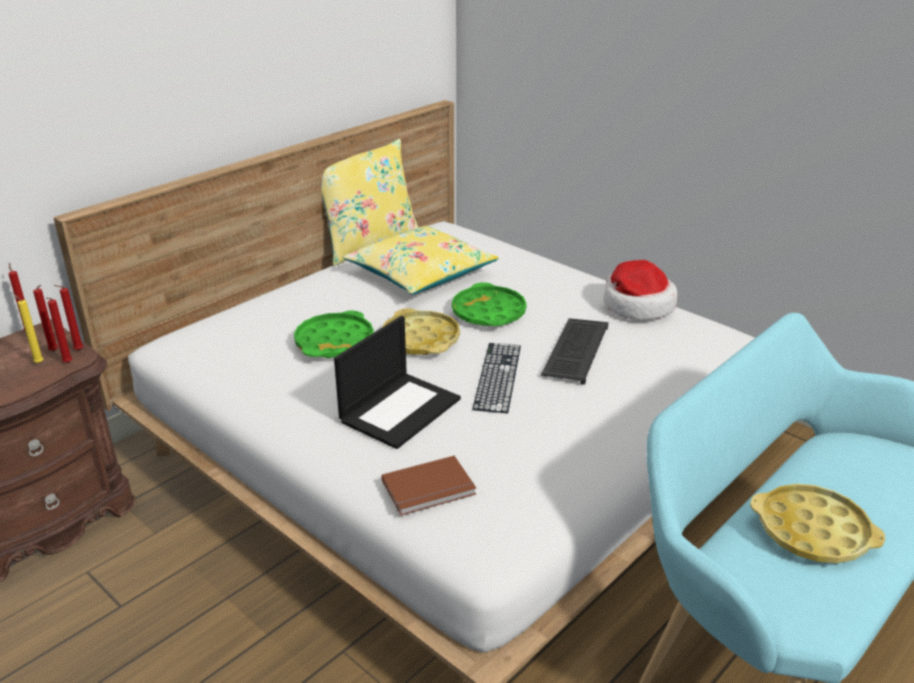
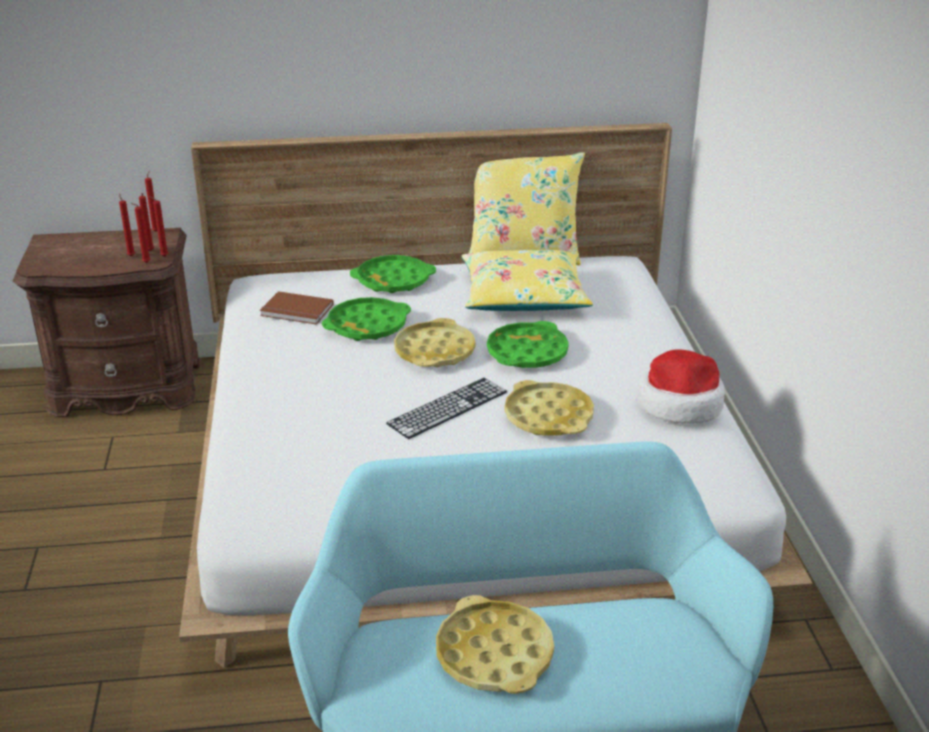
camera: 40 degrees right, 0 degrees up
(38, 363) = (131, 255): yellow candle -> red candle
(298, 299) = (393, 280): none -> green tray
(400, 409) = (335, 398): laptop -> none
(430, 489) = (268, 464): brown book -> brown book (296, 311)
(575, 350) = (548, 416): keyboard -> yellow tray

